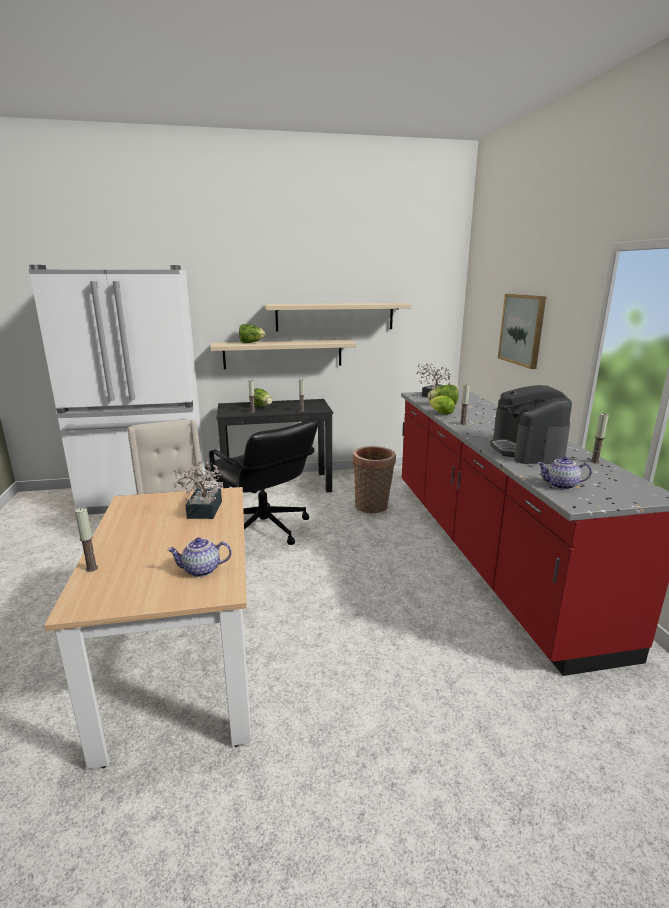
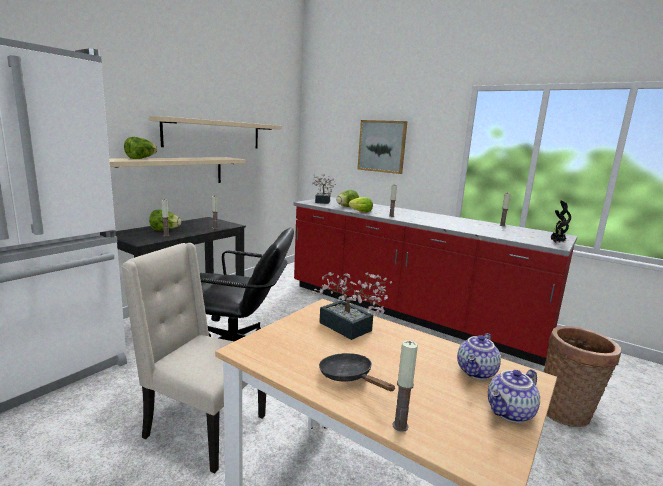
camera: 45 degrees left, 5 degrees down
(132, 536) = (349, 377): none -> black frying pan
(372, 507) = (296, 308): basket -> basket (567, 412)
(527, 450) = (463, 225): coffee machine -> none
(561, 485) = (528, 239): teapot -> teapot (511, 413)
(594, 500) = (556, 242): none -> potted plant

